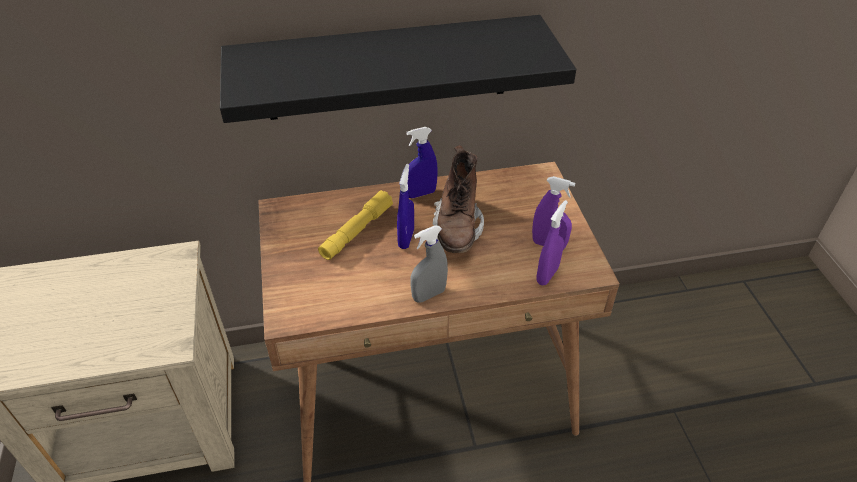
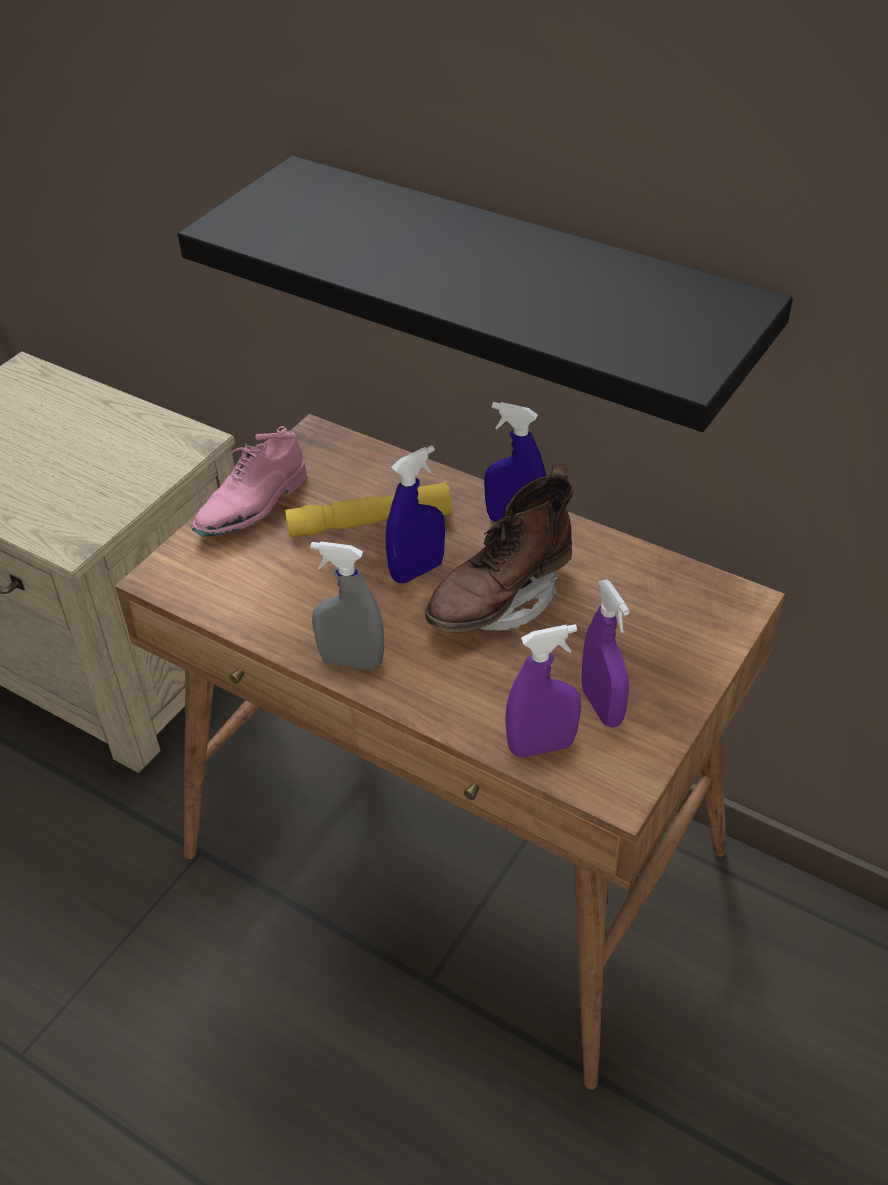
camera: 45 degrees right, 0 degrees up
(288, 258) = (253, 506): none -> pink shoe

